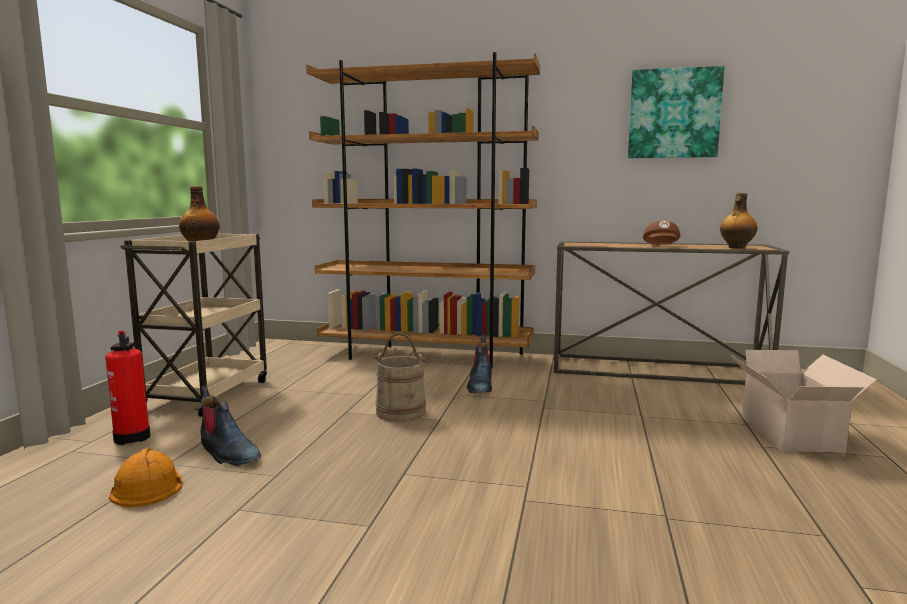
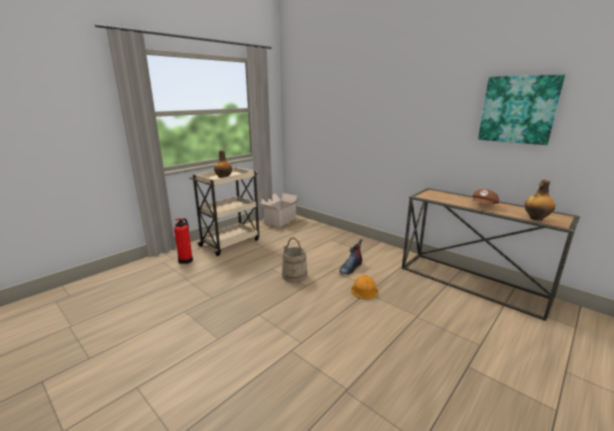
camera: 30 degrees right, 10 degrees up
(147, 486) = (169, 288): orange hard hat -> orange hard hat (364, 289)
(227, 453) = (207, 279): boot -> none
(427, 356) = (345, 239): brown bookcase -> none
(790, 435) = (501, 365): cardboard box -> cardboard box (279, 221)

